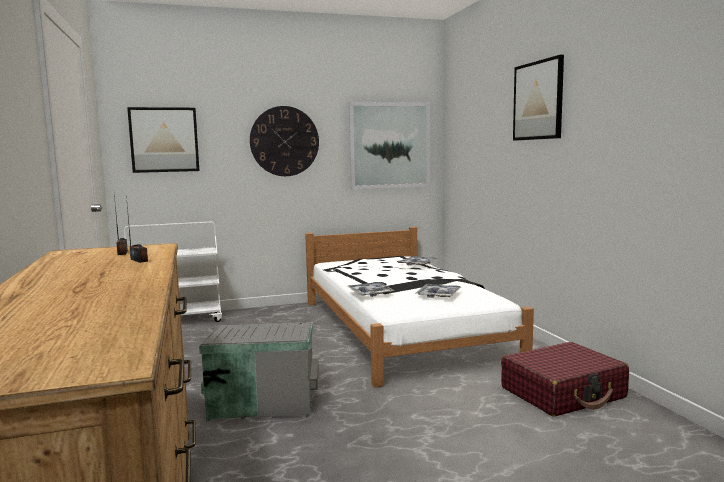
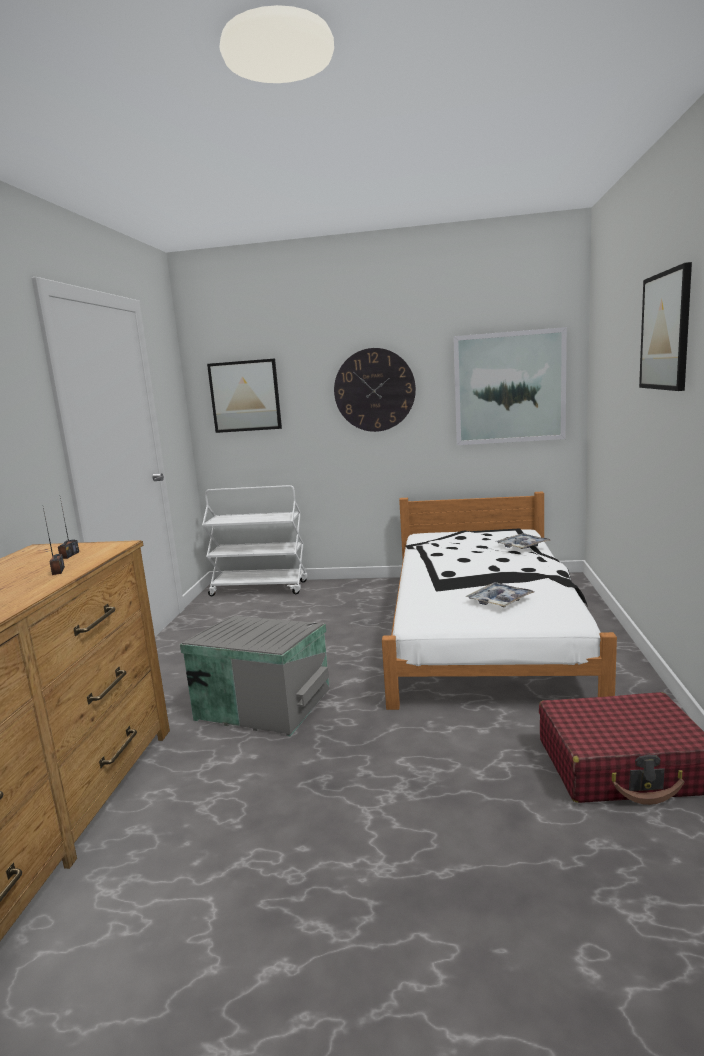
camera: 25 degrees right, 5 degrees up
(370, 293) = (420, 589): tray -> none

